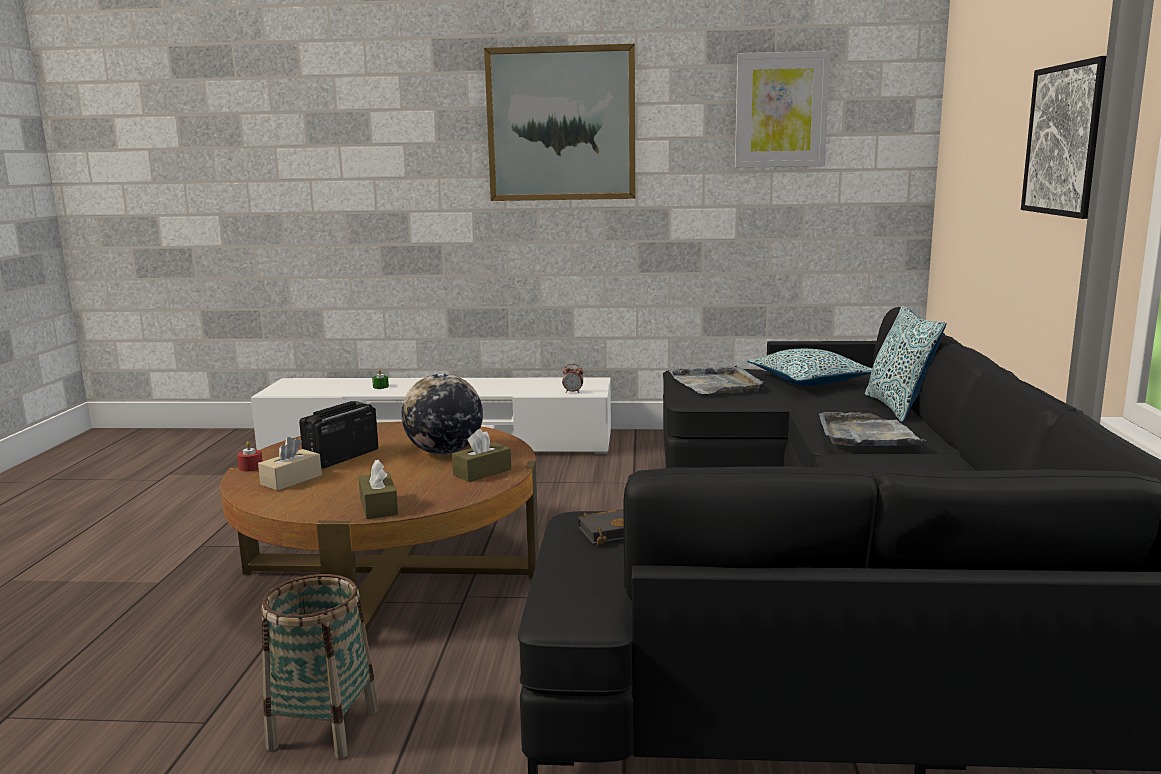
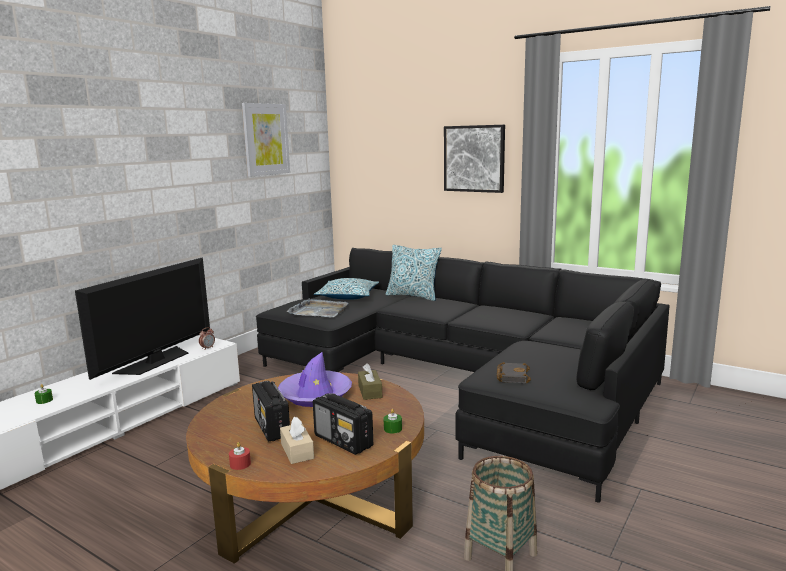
camera: 60 degrees left, 0 degrees up
(328, 492) = (343, 441): none -> radio
(378, 506) = (392, 429): brown tissue box -> green candle
(444, 452) = (315, 395): globe -> purple hat
(509, 387) = (155, 361): none -> television
(561, 124) = (142, 150): picture -> none
(867, 435) = (443, 309): grey tray -> none

